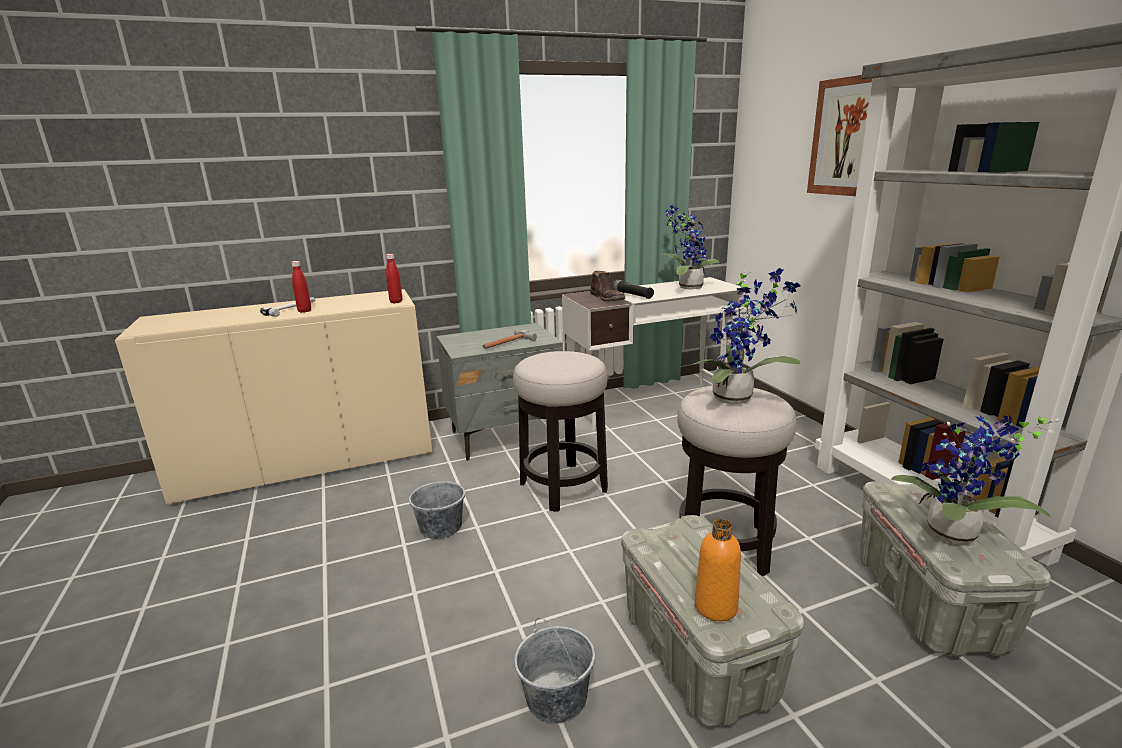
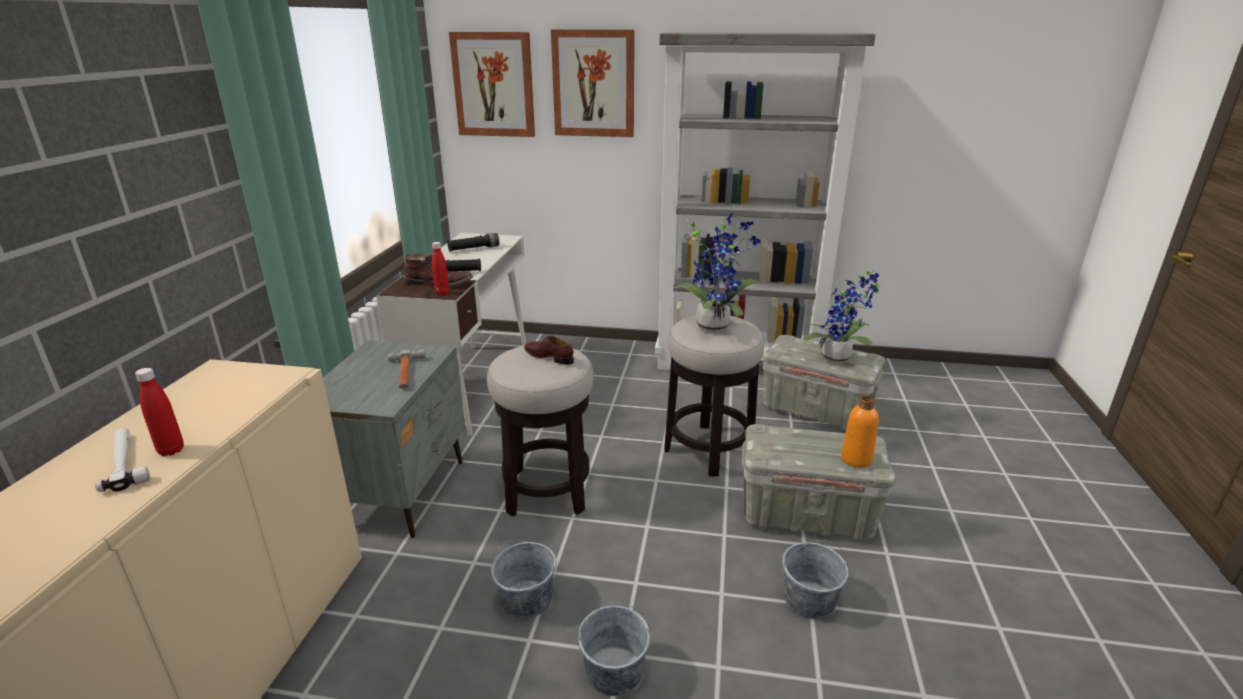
camera: 60 degrees left, 5 degrees up
(393, 595) = (613, 671): none -> grey bucket
(396, 302) = (277, 376): red bottle -> red bottle (442, 293)
(568, 362) = (549, 357): none -> brown shoe
(687, 287) = (474, 249): potted plant -> black flashlight
(772, 142) = (493, 85): none -> picture

